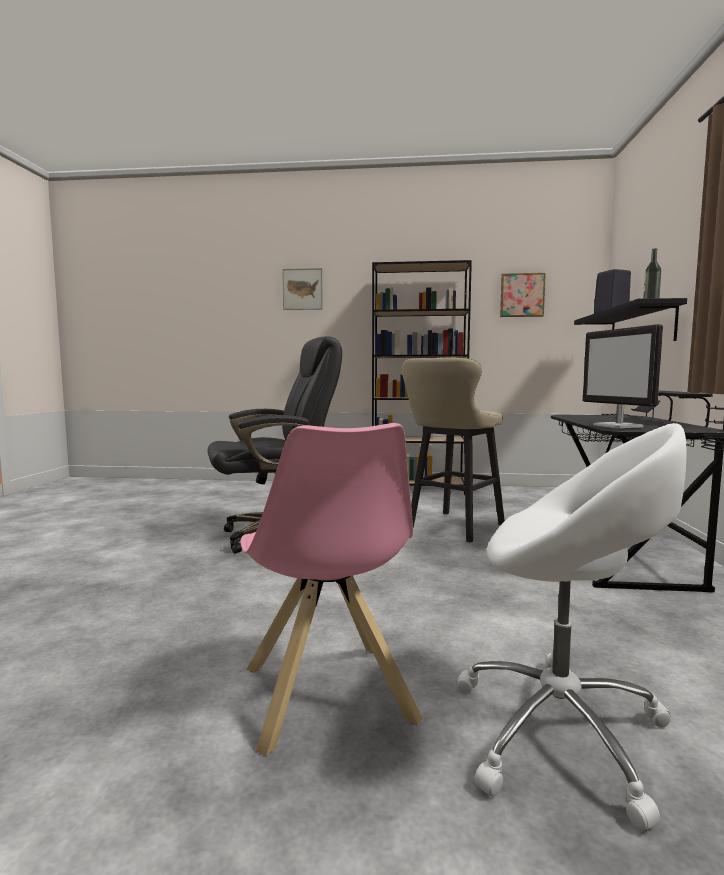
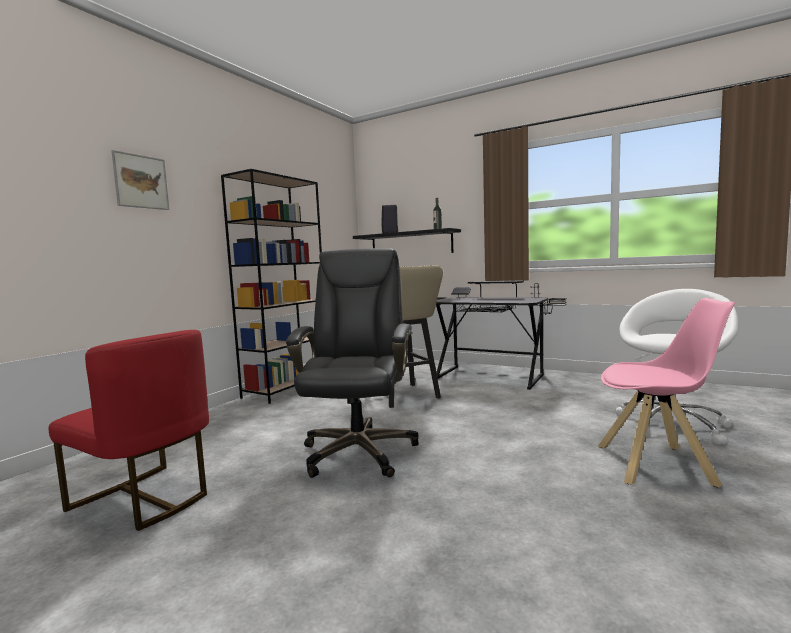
camera: 65 degrees left, 0 degrees up
(186, 505) = (144, 499): none -> red chair
(521, 295) = (320, 214): picture -> none
(618, 426) = (515, 301): monitor -> none

